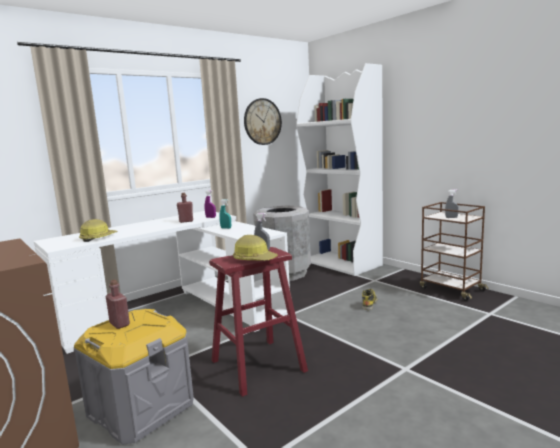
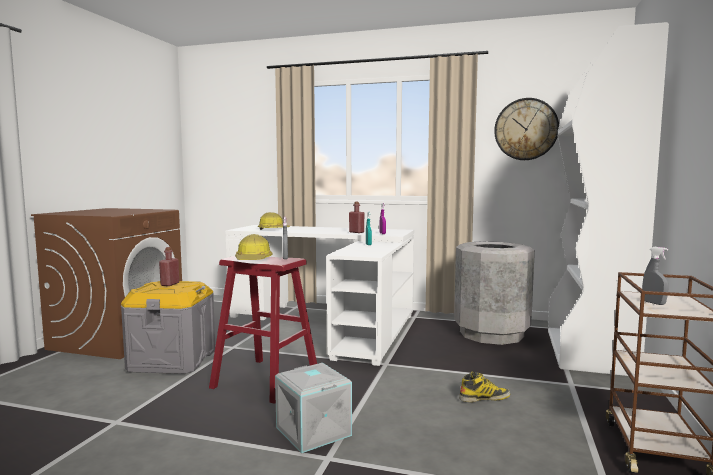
camera: 55 degrees right, 5 degrees down
(366, 366) = (312, 431): none -> grey storage box

